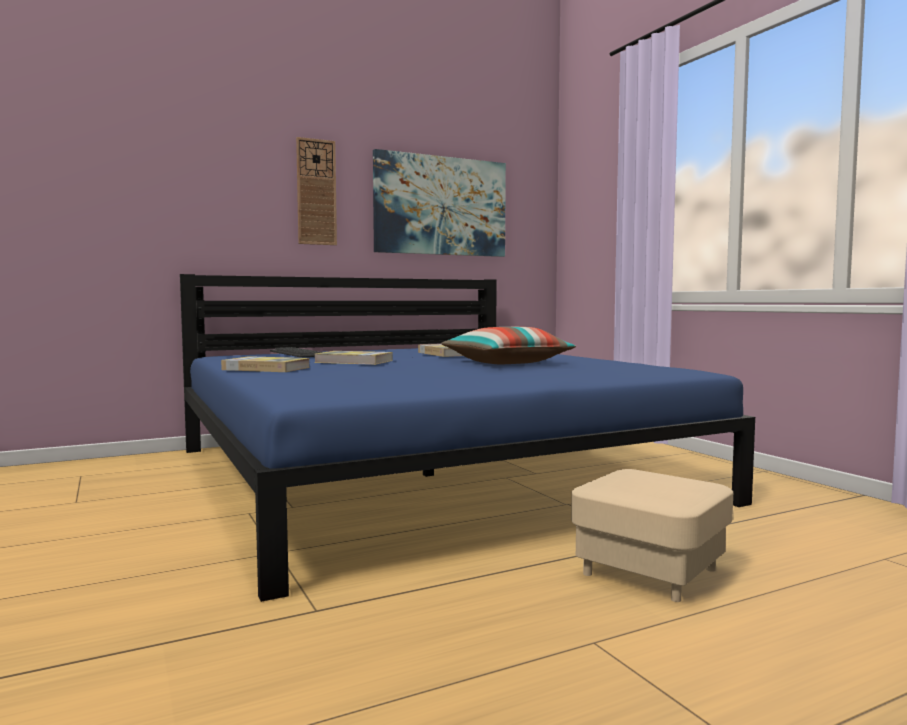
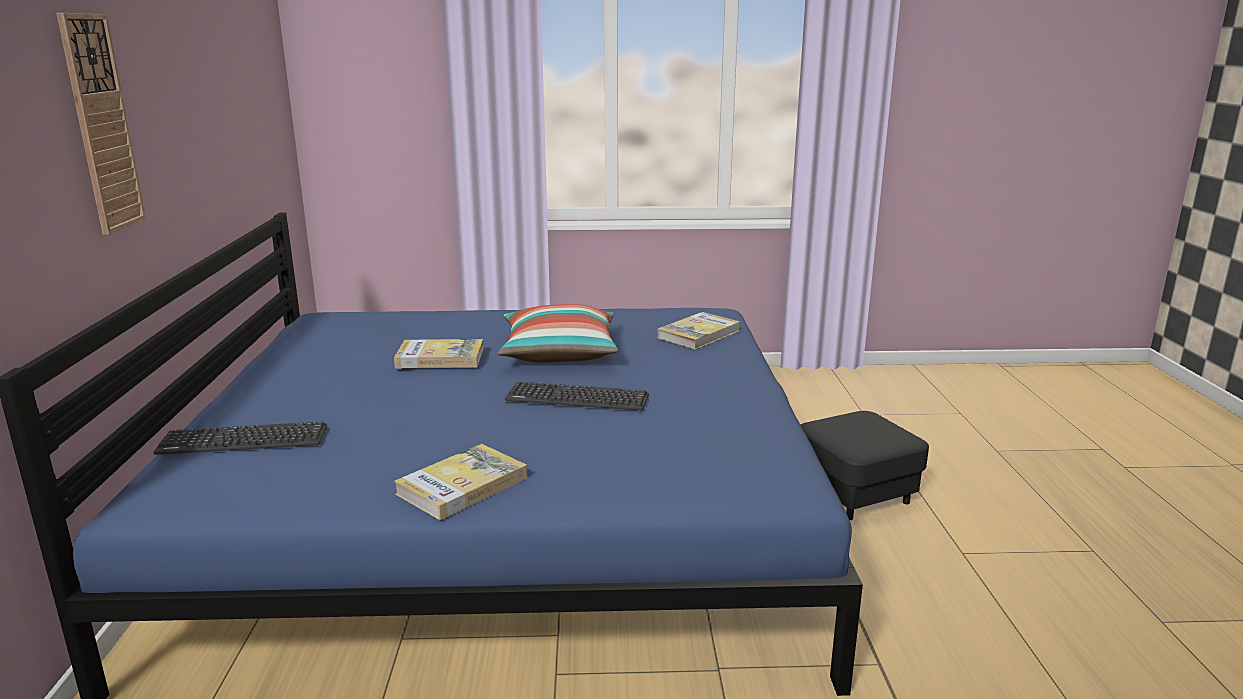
camera: 65 degrees left, 15 degrees up
(354, 361) = (452, 420): book -> book (699, 334)
(423, 368) = (577, 398): none -> keyboard
(440, 206) = (215, 110): picture -> none
(650, 572) = (855, 494): beige ottoman -> black ottoman

